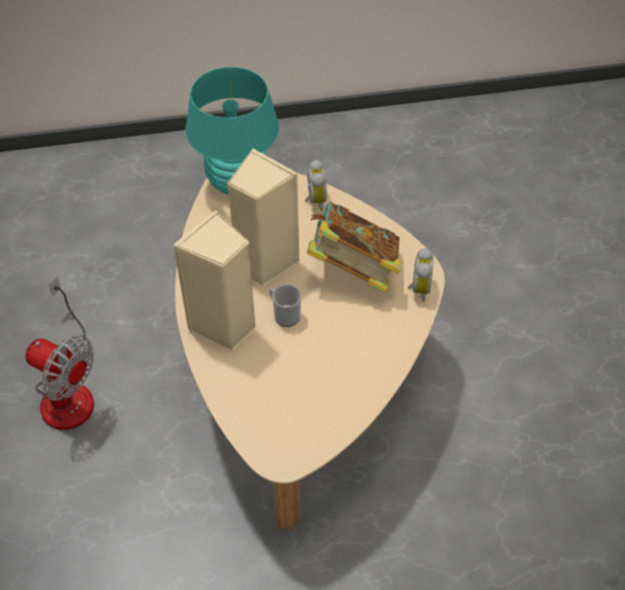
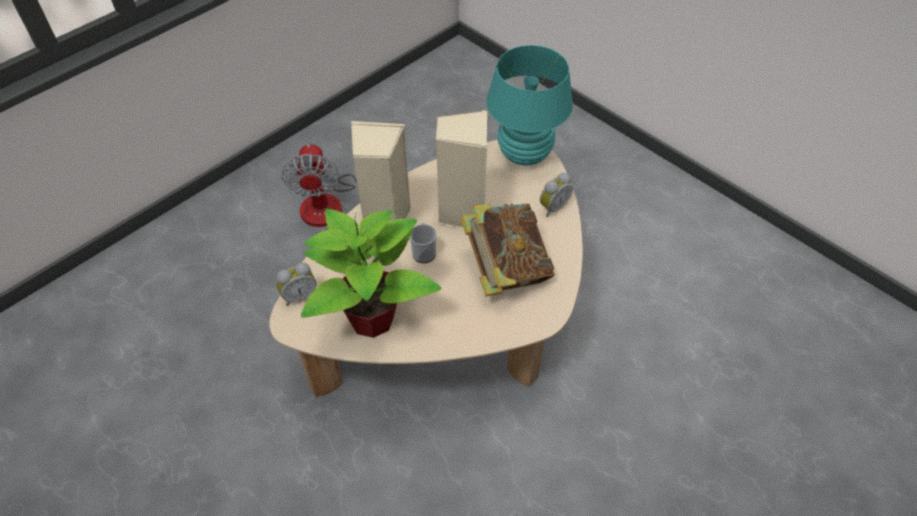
camera: 55 degrees right, 0 degrees up
(328, 392) = (373, 318): none -> potted plant
(418, 289) = (524, 322): alarm clock -> alarm clock (299, 295)

